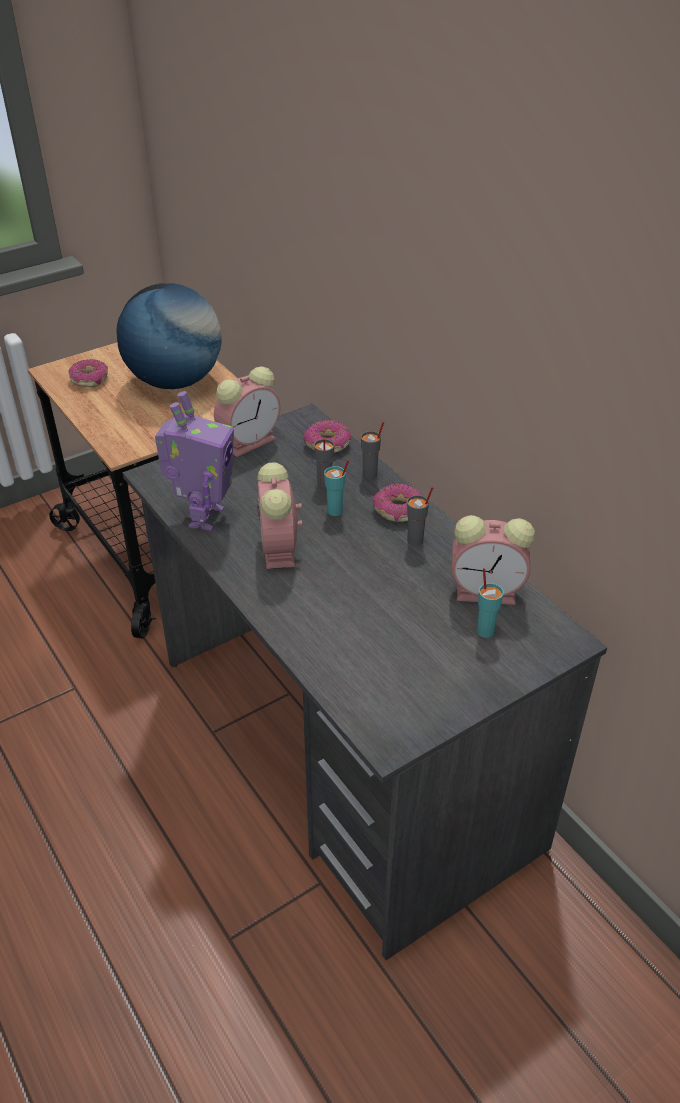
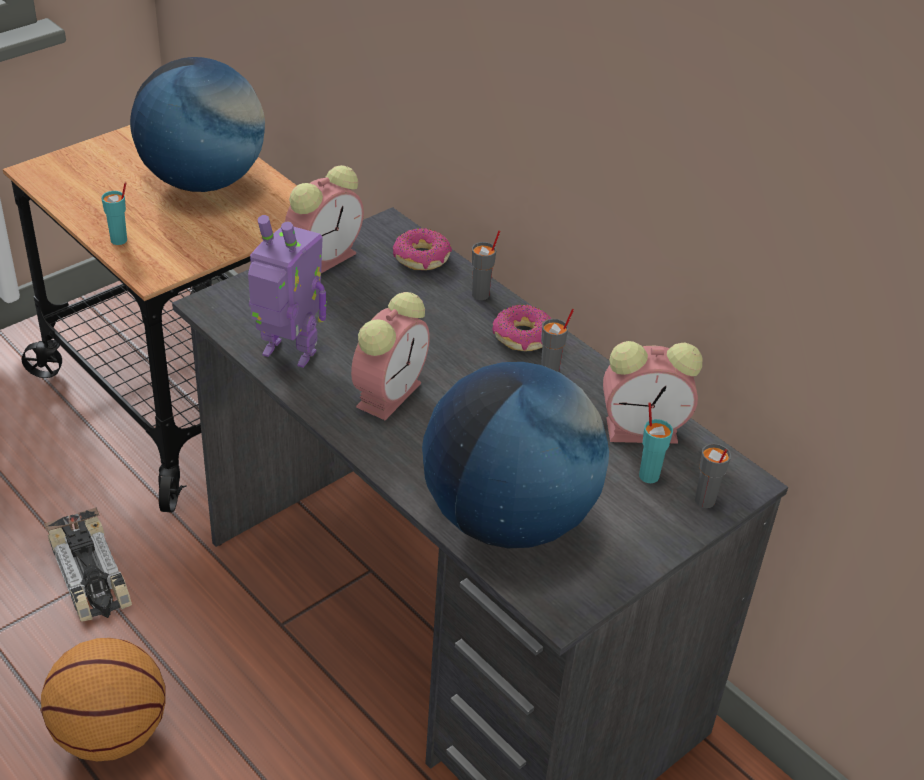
camera: 10 degrees left, 0 degrees up
(67, 810) = (111, 733): none -> basketball
(73, 684) = (90, 575): none -> toy car
(90, 379) = (90, 181): donut -> none
(203, 517) = (288, 355): toy robot -> toy robot turned 75 degrees counterclockwise
(279, 551) = (389, 393): alarm clock -> alarm clock turned 135 degrees counterclockwise
(324, 483) = (427, 307): grey cup -> grey cup (704, 501)
(335, 511) = (447, 341): turquoise cup -> turquoise cup (119, 240)
(357, 661) = (508, 519): none -> globe

